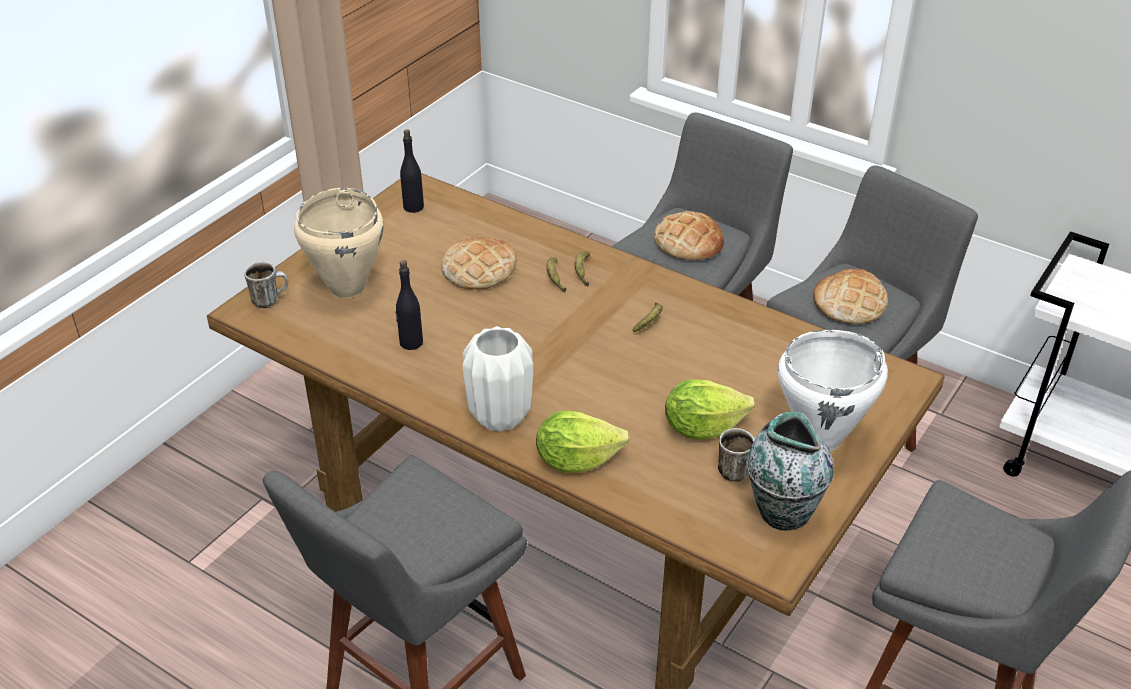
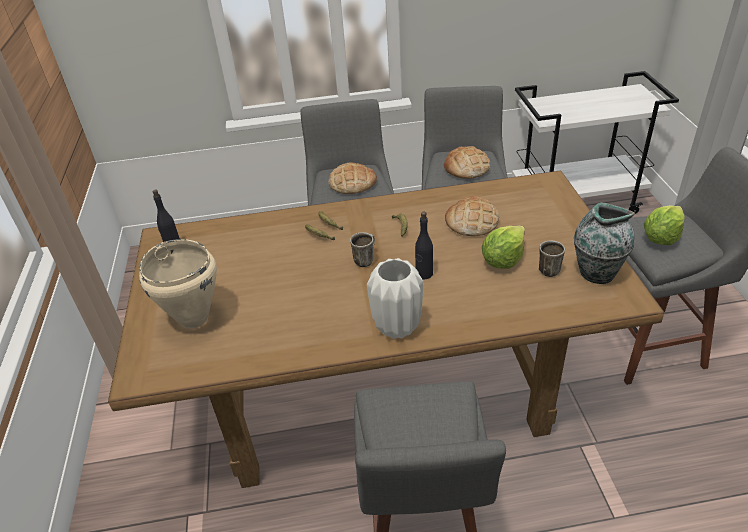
camera: 40 degrees left, 0 degrees up
(270, 300) = (146, 360): mug -> mug (365, 259)
(411, 343) = (283, 323): black bottle -> black bottle (424, 274)
(479, 269) = (267, 257): bread -> bread (471, 221)
(576, 460) = (470, 319): lettuce -> lettuce (661, 238)
(822, 438) = (559, 229): white cooking pot -> none

